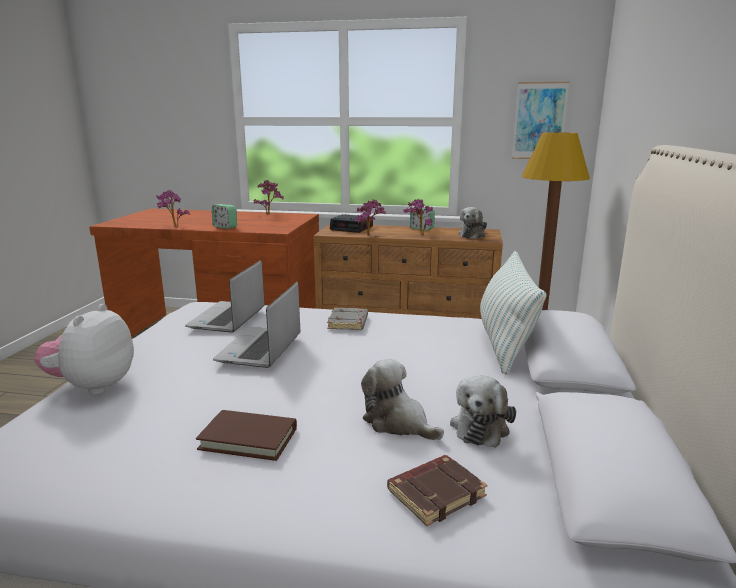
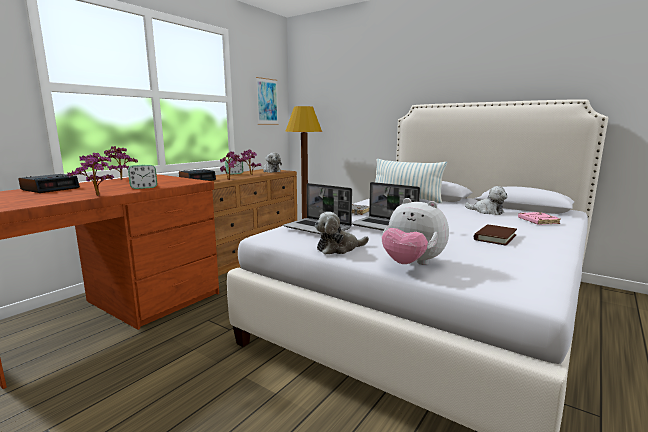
camera: 65 degrees left, 5 degrees down
(203, 214) = (51, 189): none -> alarm clock
(398, 423) = (481, 219): plush toy -> plush toy (338, 248)
(436, 493) = (537, 221): brown book -> pink book

